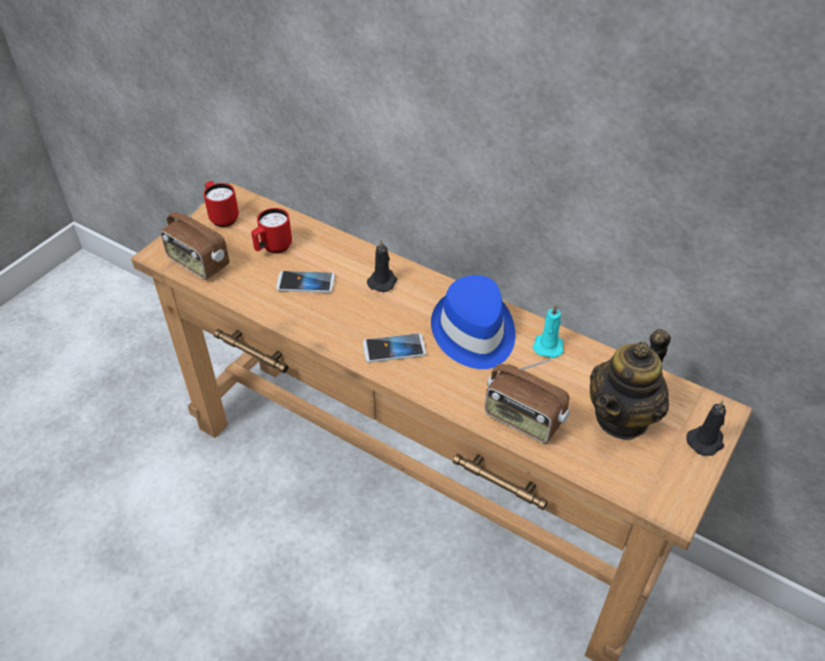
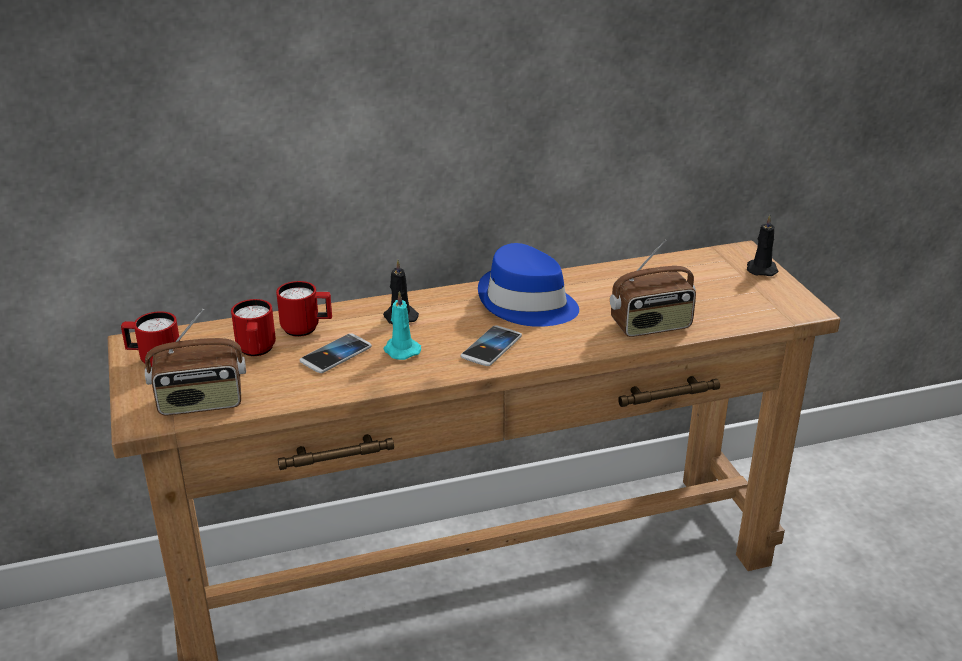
camera: 50 degrees left, 15 degrees down
(321, 251) = (307, 329): none -> red mug
(548, 345) = (588, 280): turquoise candle -> turquoise candle (400, 350)
(622, 417) = (700, 287): teapot -> none

